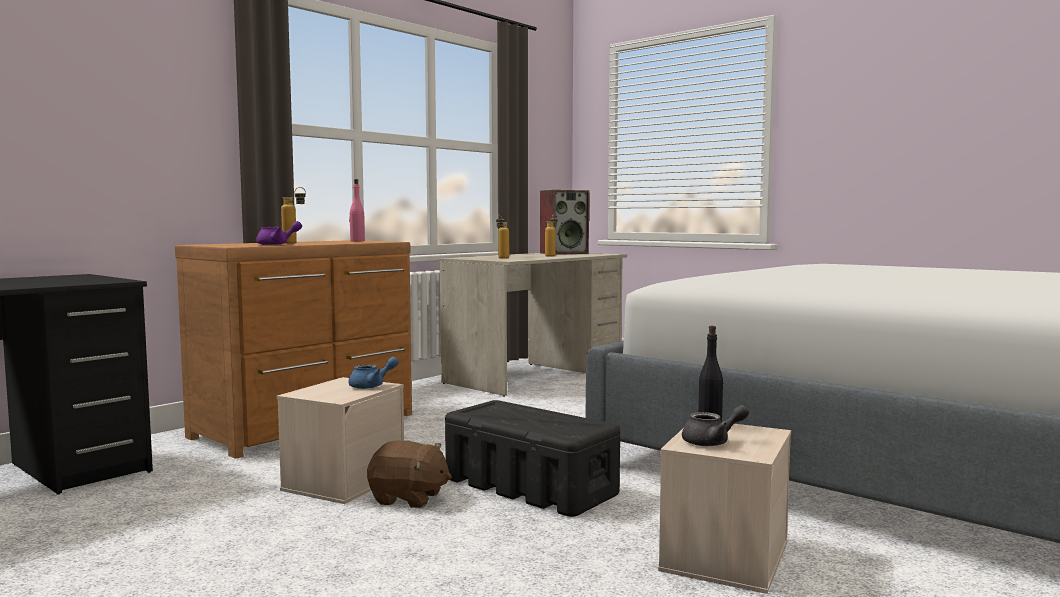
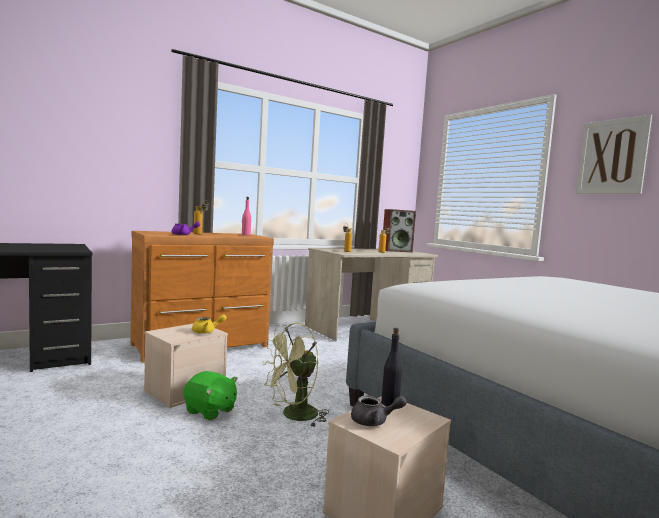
camera: 15 degrees right, 0 degrees up
(372, 386) = (207, 331): blue teapot -> yellow teapot
(408, 498) = (210, 411): brown plush toy -> green plush toy
(531, 487) = (293, 416): black storage box -> green fan
(858, 100) = (612, 157): none -> picture

